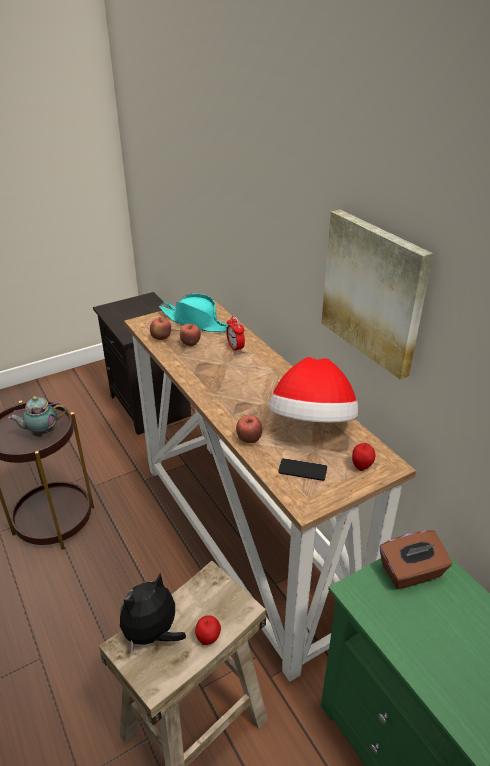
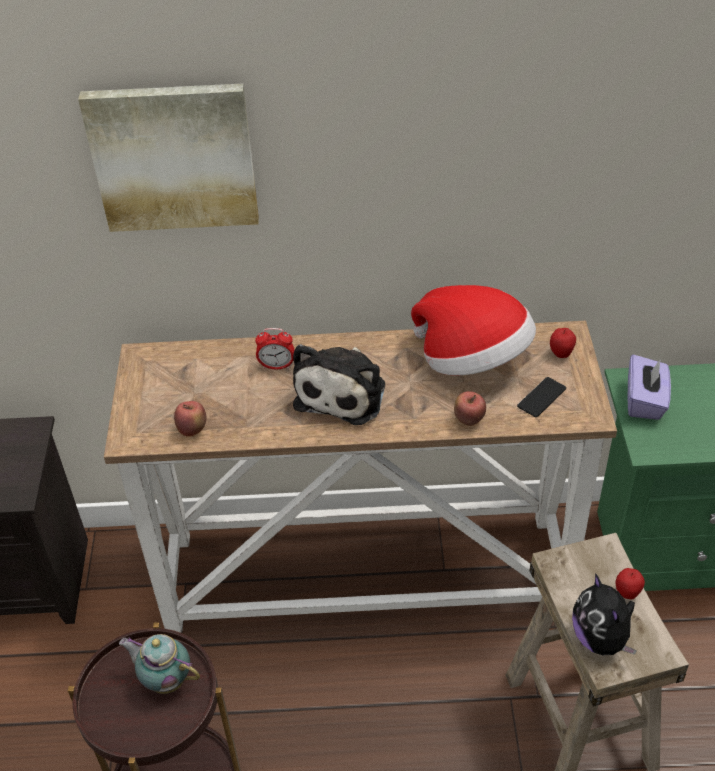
camera: 60 degrees left, 10 degrees up
(42, 433) = (165, 679): teapot -> teapot turned 105 degrees clockwise
(190, 344) = (232, 405): apple -> none
(196, 322) = (178, 380): turquoise hat -> none
(233, 379) = (343, 392): none -> plush toy
(374, 291) = (483, 186): picture -> picture (174, 156)
(411, 572) = (645, 401): brown tissue box -> purple tissue box

